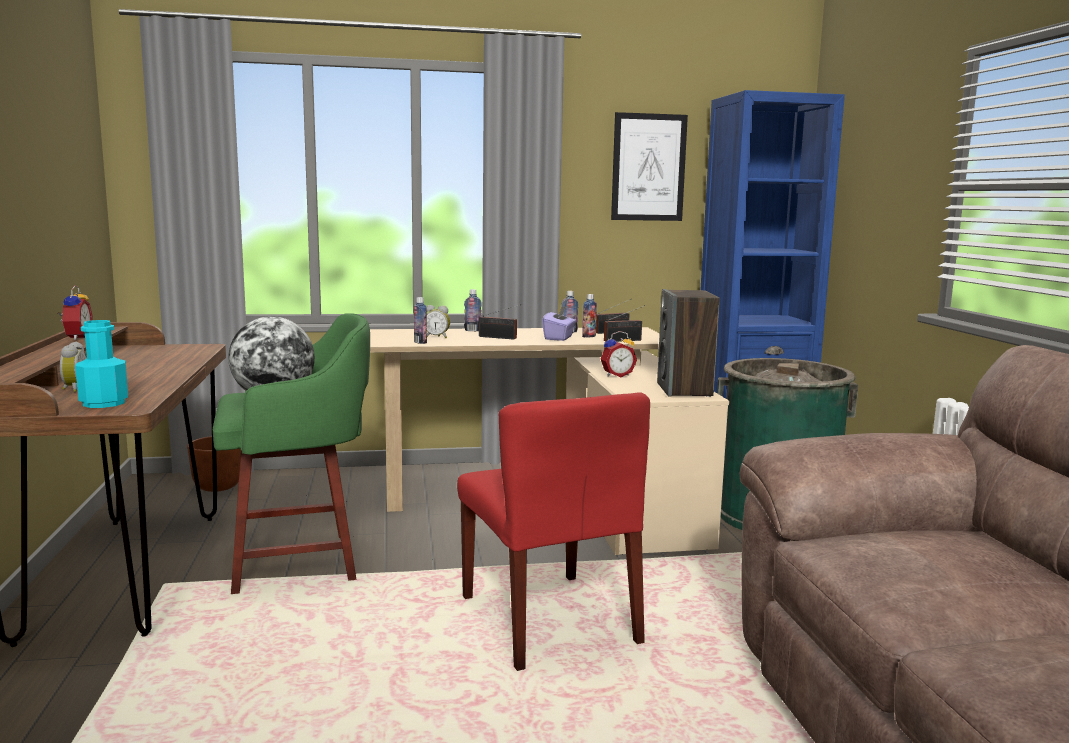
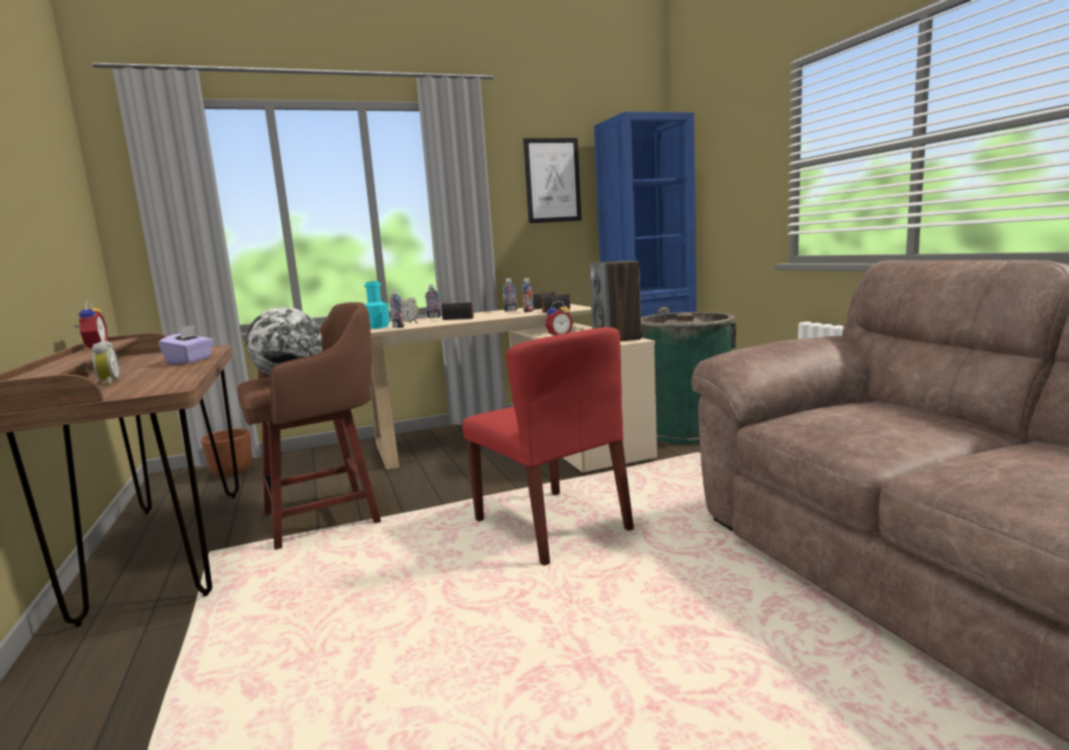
camera: 10 degrees left, 0 degrees up
(104, 403) = (144, 388): turquoise bottle -> turquoise bottle (377, 327)
(299, 562) = (326, 516): green stool -> brown stool
(559, 338) = (506, 314): purple tissue box -> purple tissue box (190, 361)

